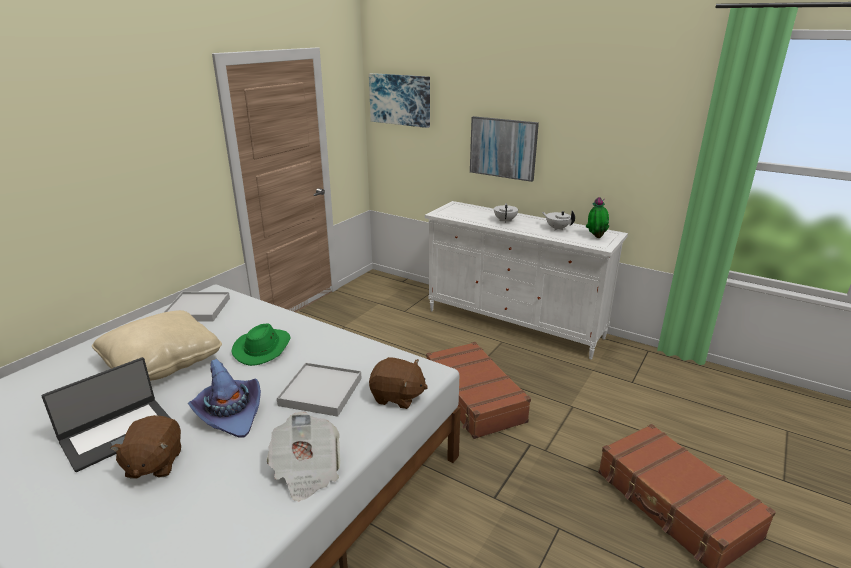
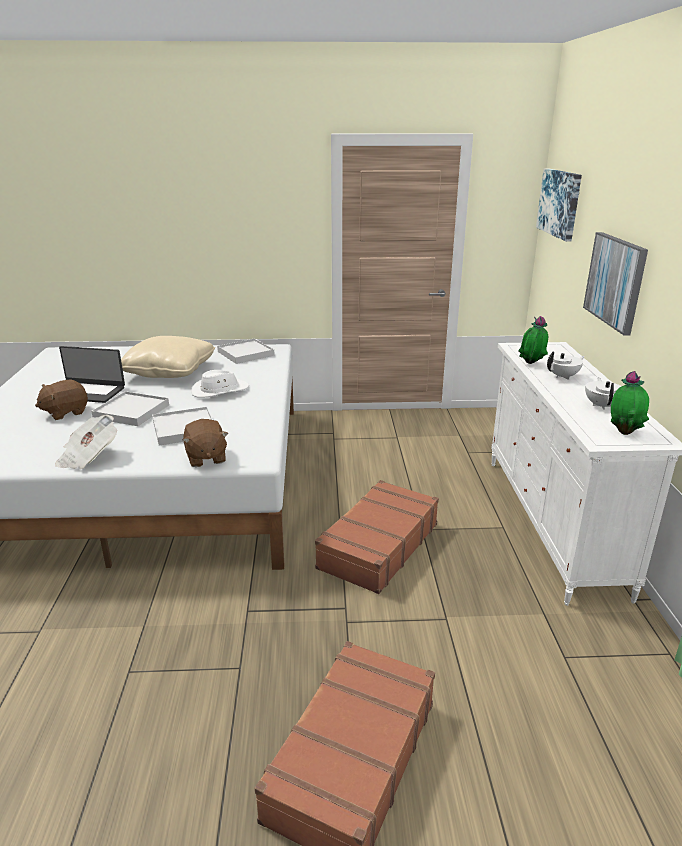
camera: 55 degrees right, 0 degrees up
(230, 413) = (132, 411): purple hat -> white tray
(263, 348) = (220, 390): green hat -> white hat
(475, 220) = (531, 364): none -> potted plant

